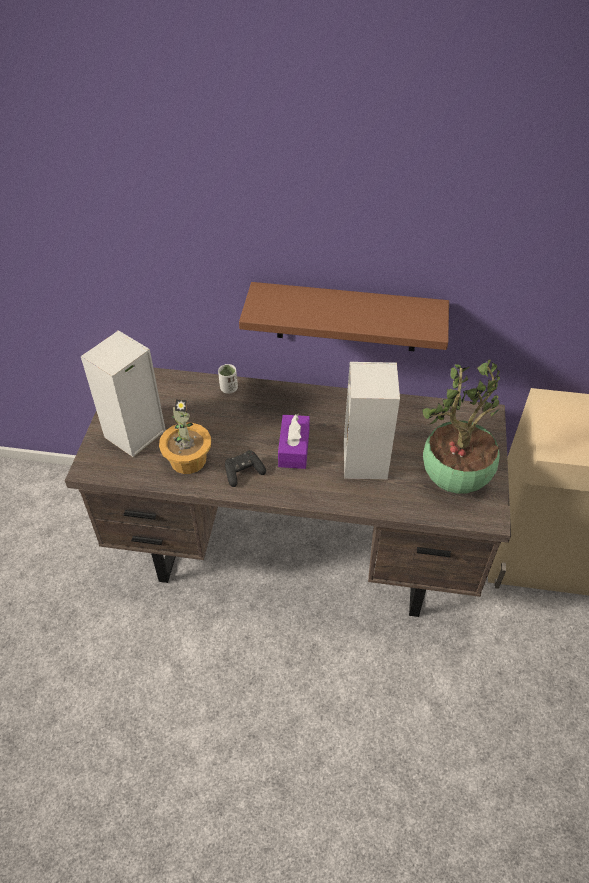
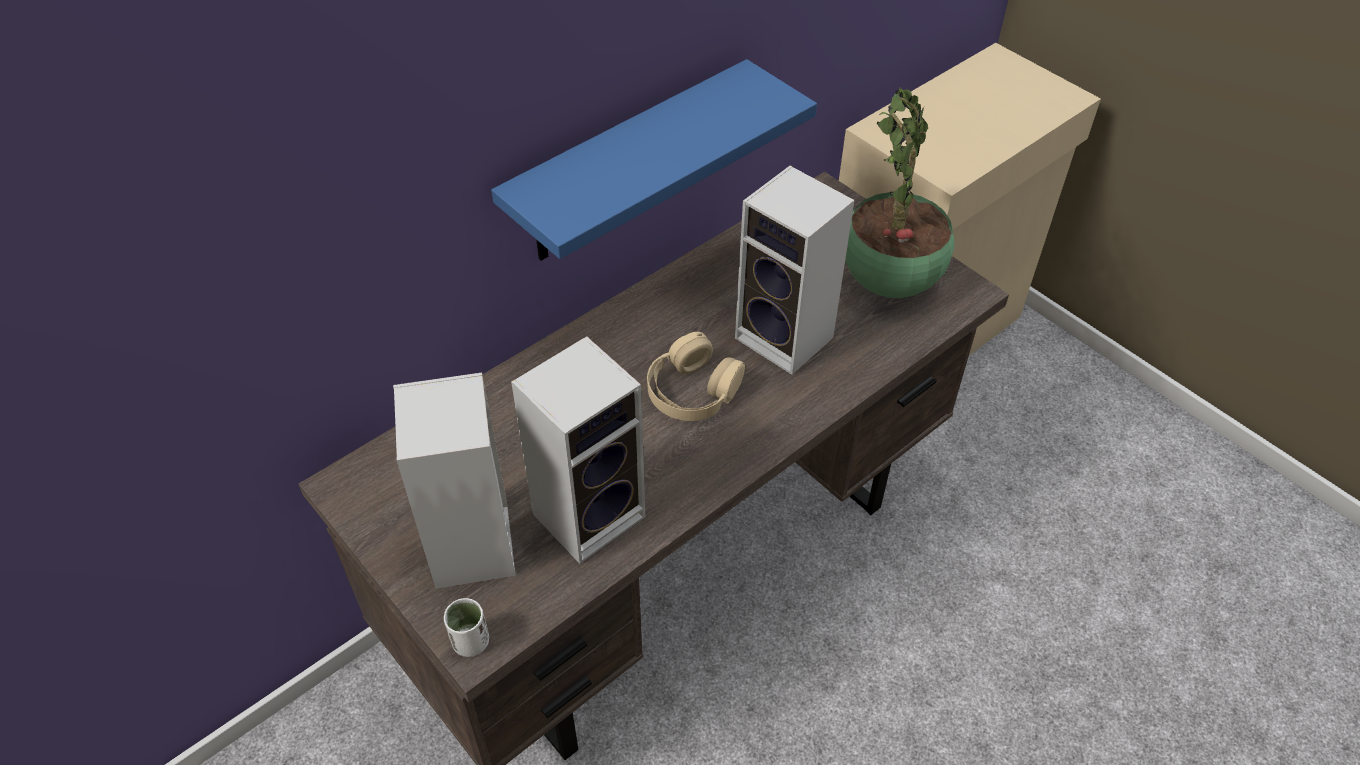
camera: 50 degrees left, 0 degrees up
(188, 459) = (591, 512): potted plant -> speaker
(229, 388) = (510, 388): white cup -> white cup (470, 642)
(243, 472) = (679, 466): black game controller -> none
(294, 448) = (693, 390): purple tissue box -> beige headphones
(347, 317) = (628, 165): brown shelf -> blue shelf

